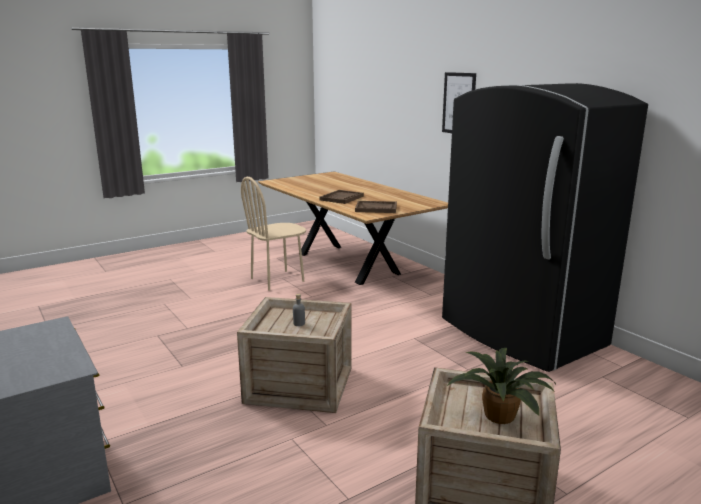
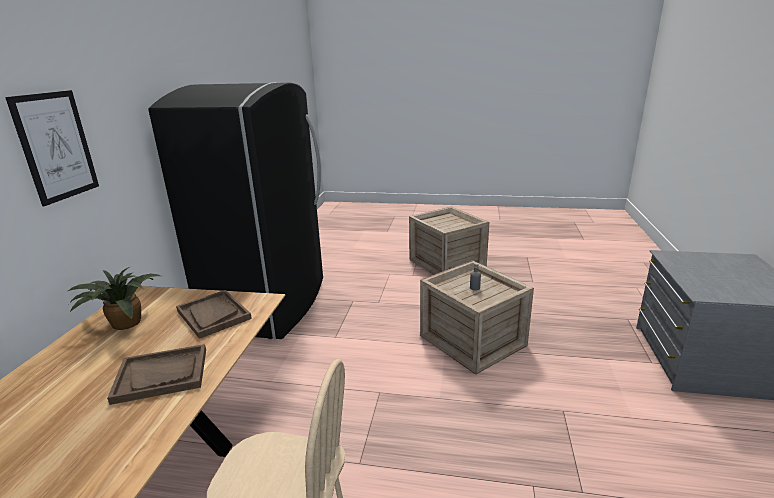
camera: 135 degrees left, 5 degrees up
(501, 415) = (445, 221): potted plant -> potted plant (124, 323)

